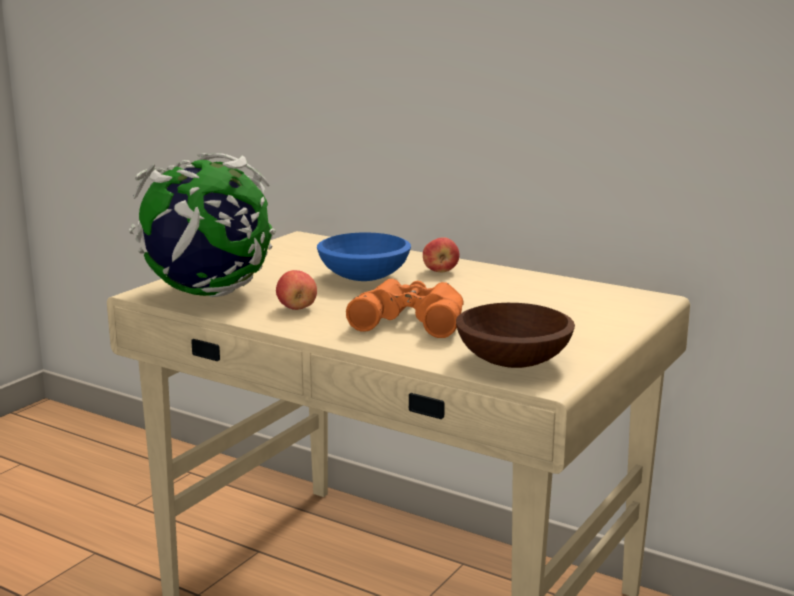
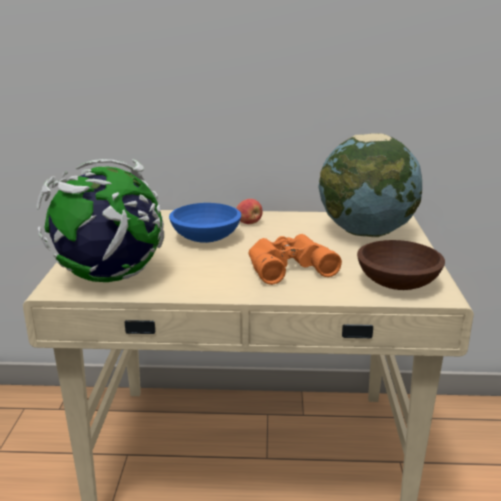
camera: 30 degrees left, 5 degrees up
(297, 308) = (197, 275): apple -> none
(573, 306) = (366, 233): none -> globe

